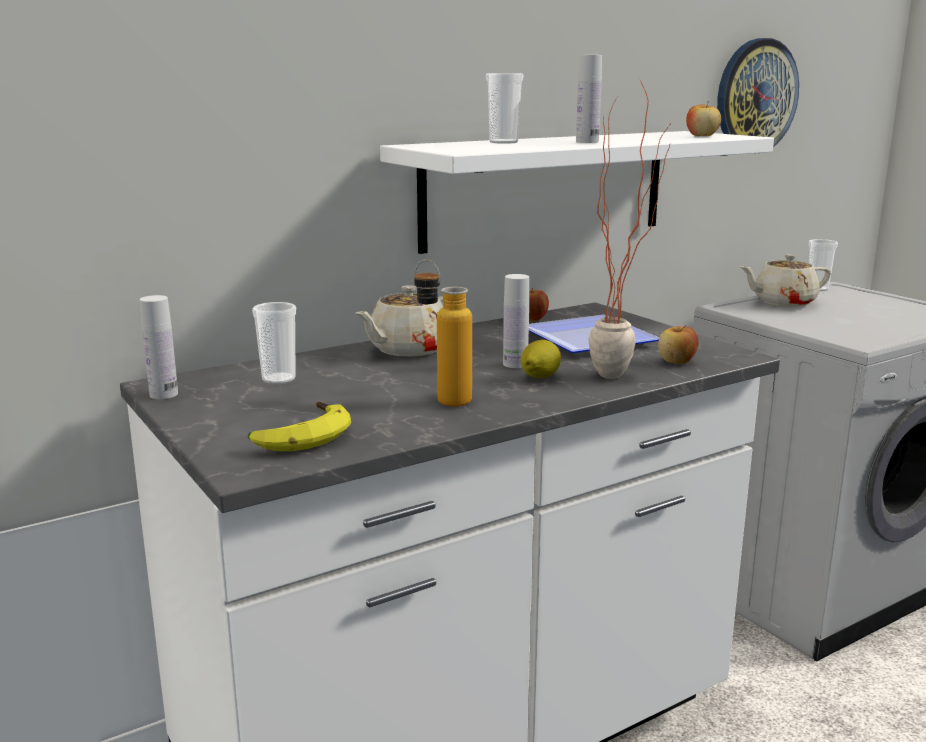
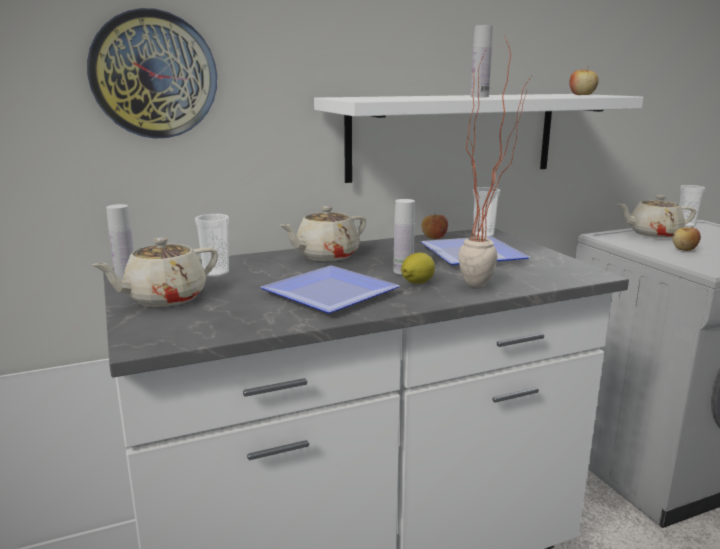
camera: 10 degrees right, 0 degrees up
(233, 415) = (164, 298): none -> beige teapot
(299, 437) = (200, 319): banana -> none
(442, 399) = (330, 295): bottle -> plate
(503, 142) = (412, 96): cup -> cup (483, 235)
(676, 362) = (537, 276): apple -> apple (684, 249)
(755, 96) = (637, 67): wall clock -> wall clock (153, 75)

